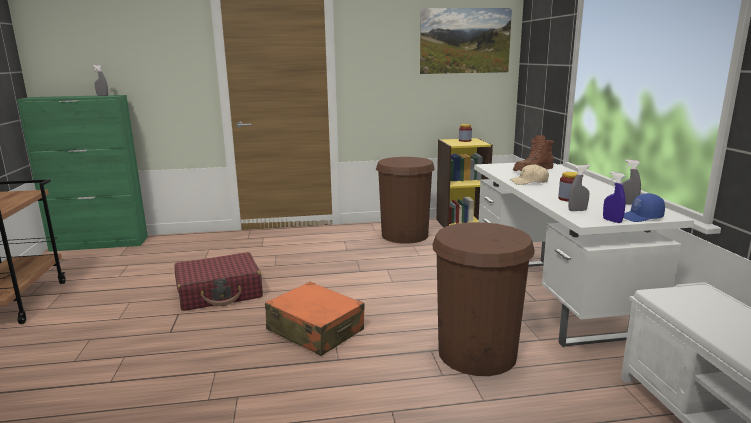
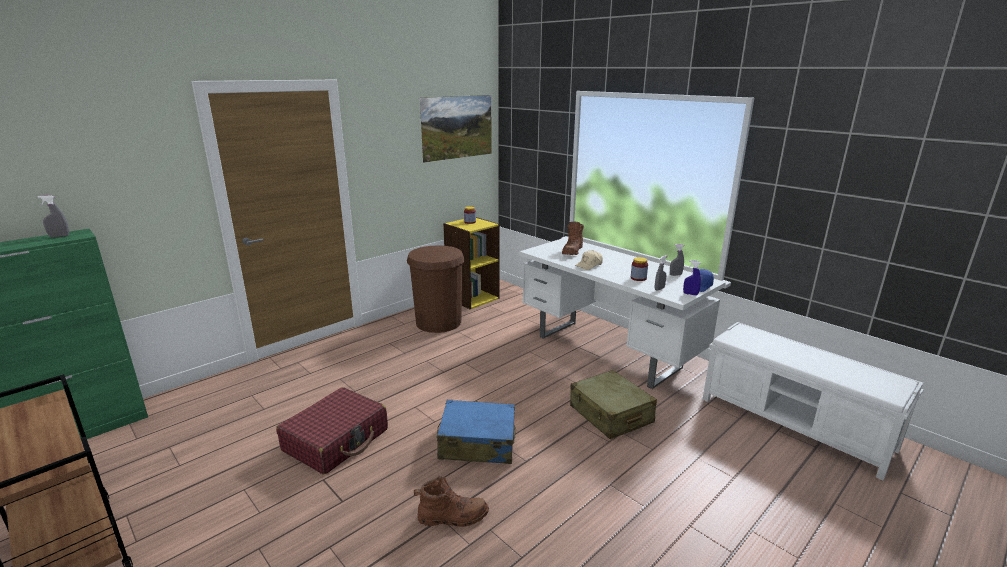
camera: 35 degrees left, 5 degrees up
(223, 375) = (453, 517): none -> brown boot
(315, 330) = (477, 443): orange suitcase -> blue suitcase
(477, 353) = (610, 414): brown trash can -> beige suitcase

